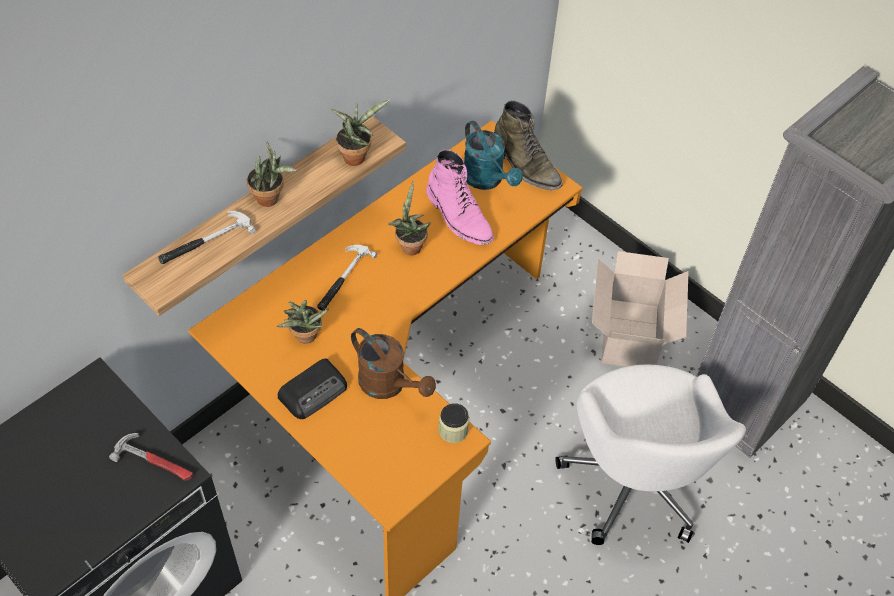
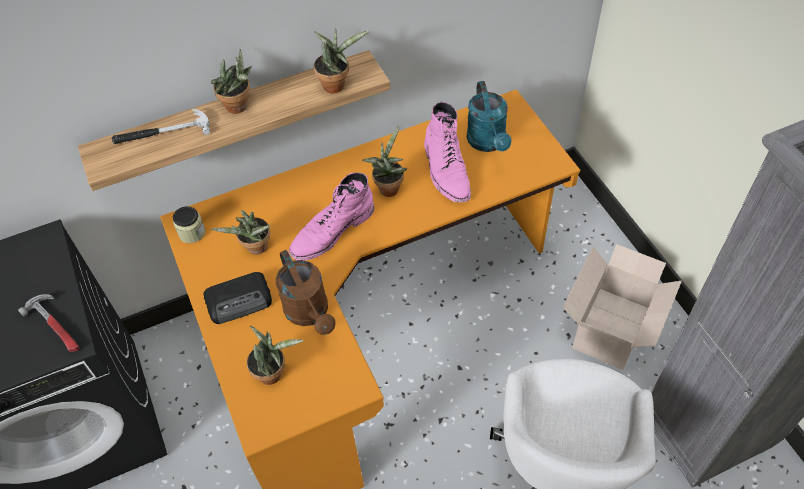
camera: 25 degrees right, 0 degrees up
(342, 279) = (313, 203): hammer -> none
(374, 302) = (332, 231): none -> pink boot
(379, 449) = (273, 373): none -> potted plant
(453, 430) = (350, 375): jar -> jar (192, 233)
(525, 165) = (531, 137): green boot -> none

